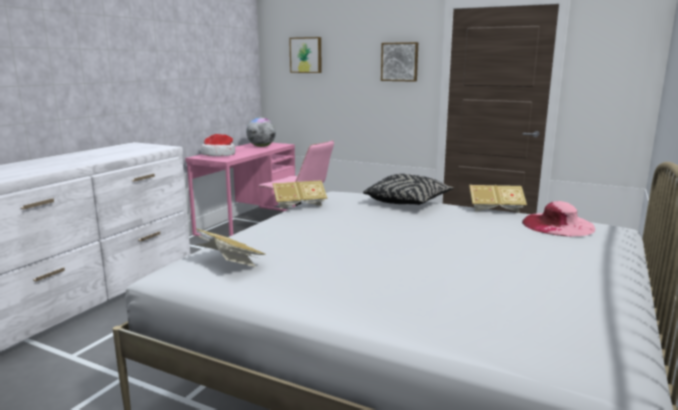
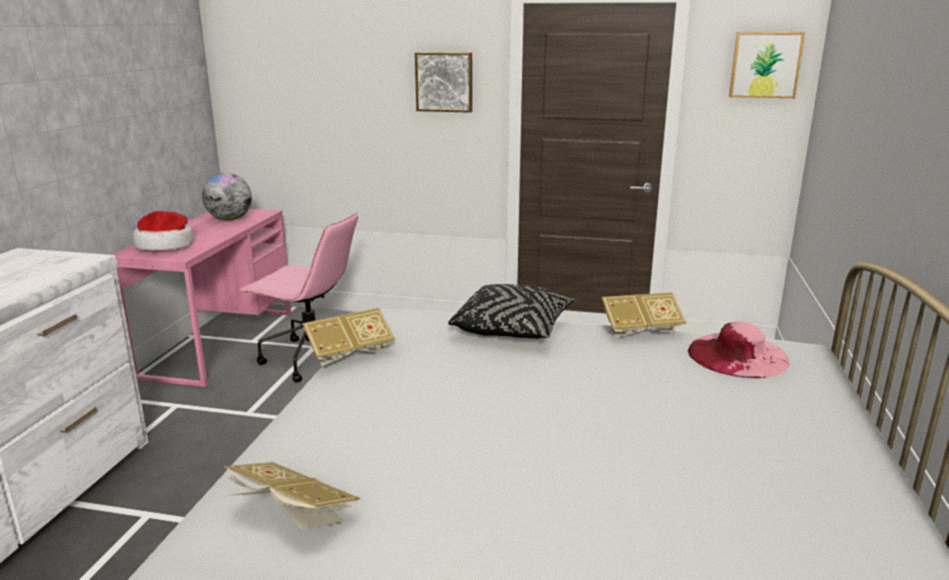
camera: 15 degrees left, 5 degrees up
(306, 55) = (290, 68): picture -> picture (765, 65)

